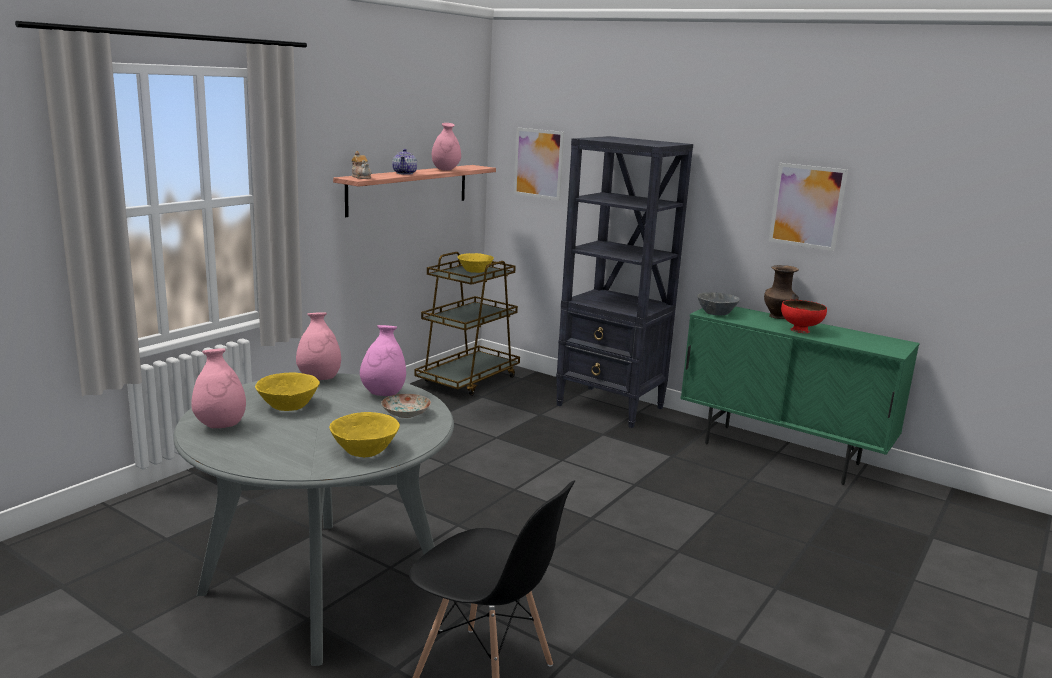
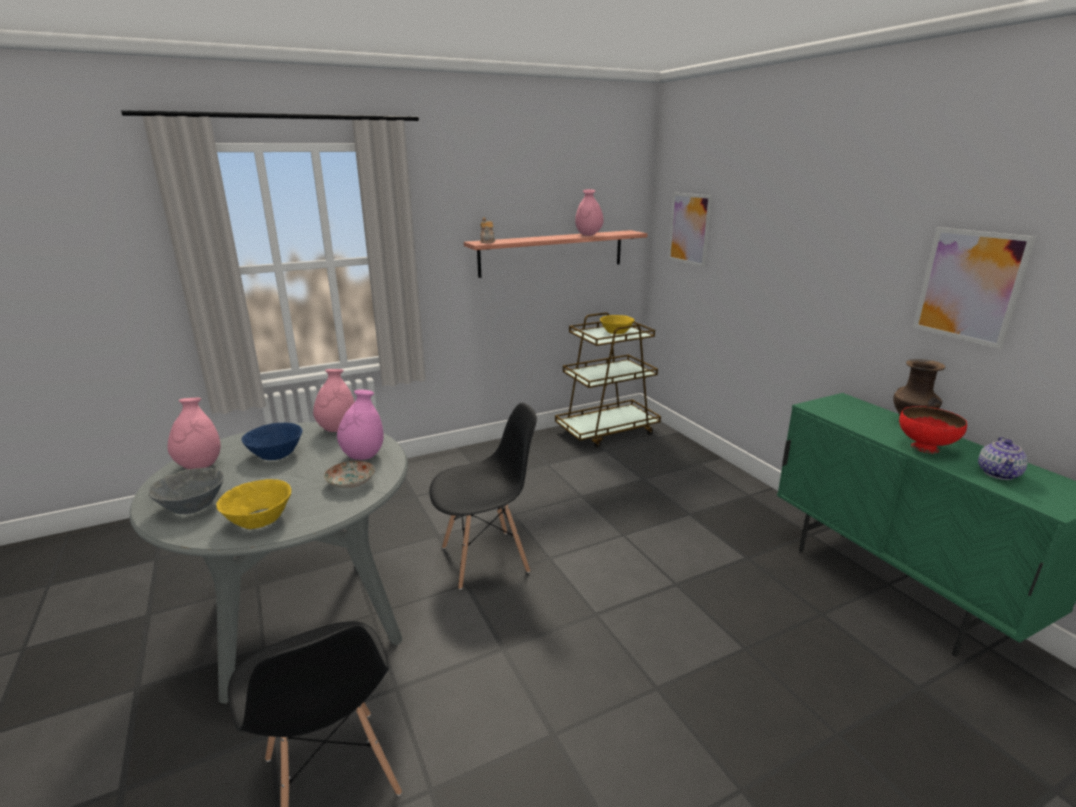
camera: 30 degrees right, 5 degrees up
(288, 405) = (276, 454): yellow bowl -> blue bowl
(405, 173) = (539, 238): teapot -> teapot (998, 473)
(456, 503) = (486, 559): none -> black chair
(610, 407) = (723, 484): black bookcase -> none
(716, 313) = (828, 407): grey bowl -> grey bowl (193, 505)

